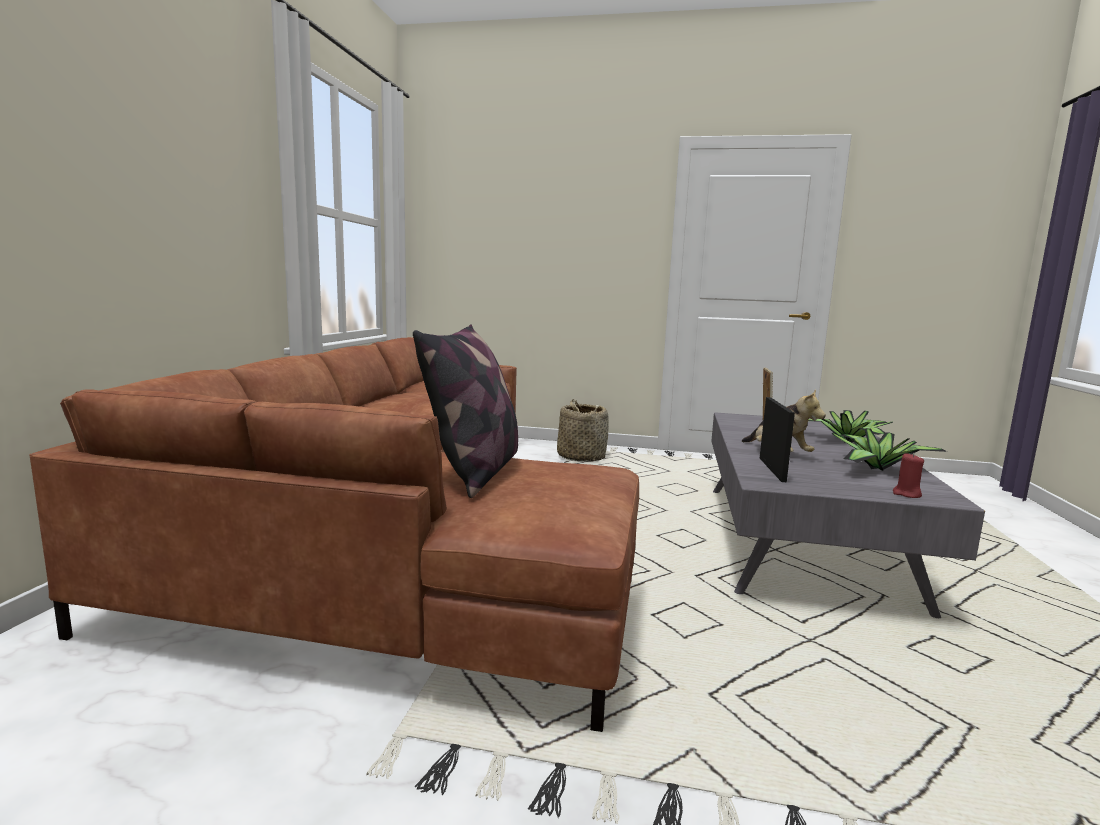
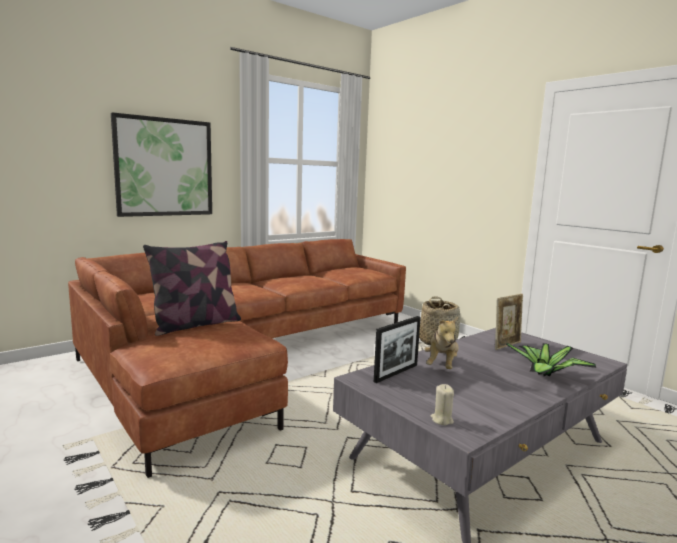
camera: 40 degrees right, 0 degrees up
(162, 199) = (164, 167): none -> picture
(876, 468) = (488, 398): potted plant -> none
(906, 494) = (442, 420): red candle -> beige candle

